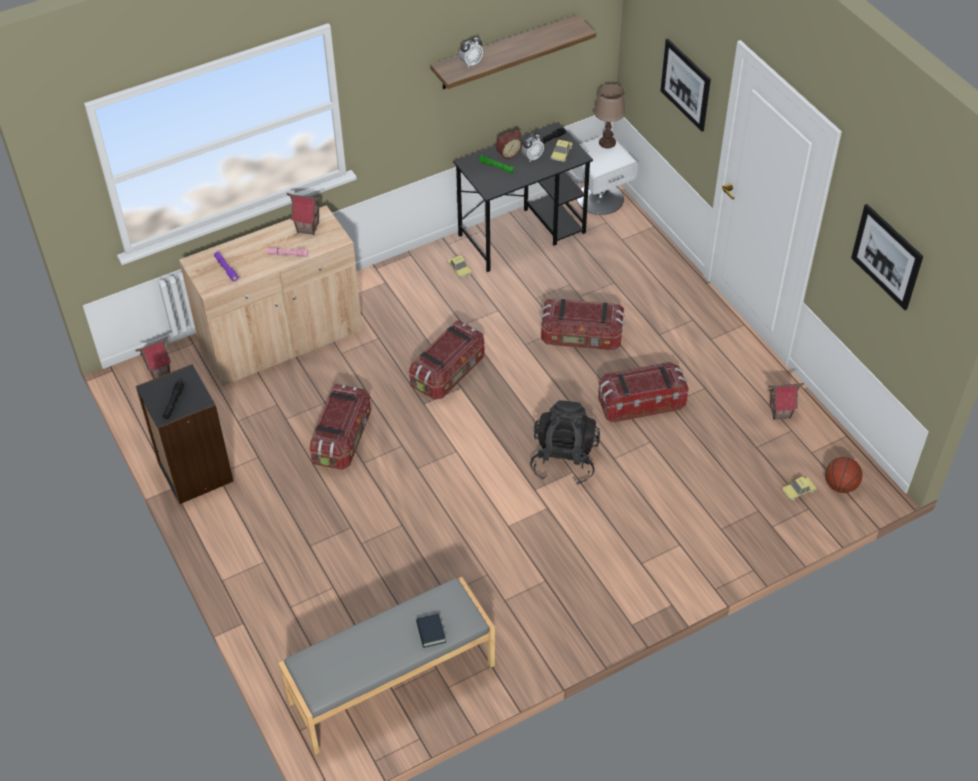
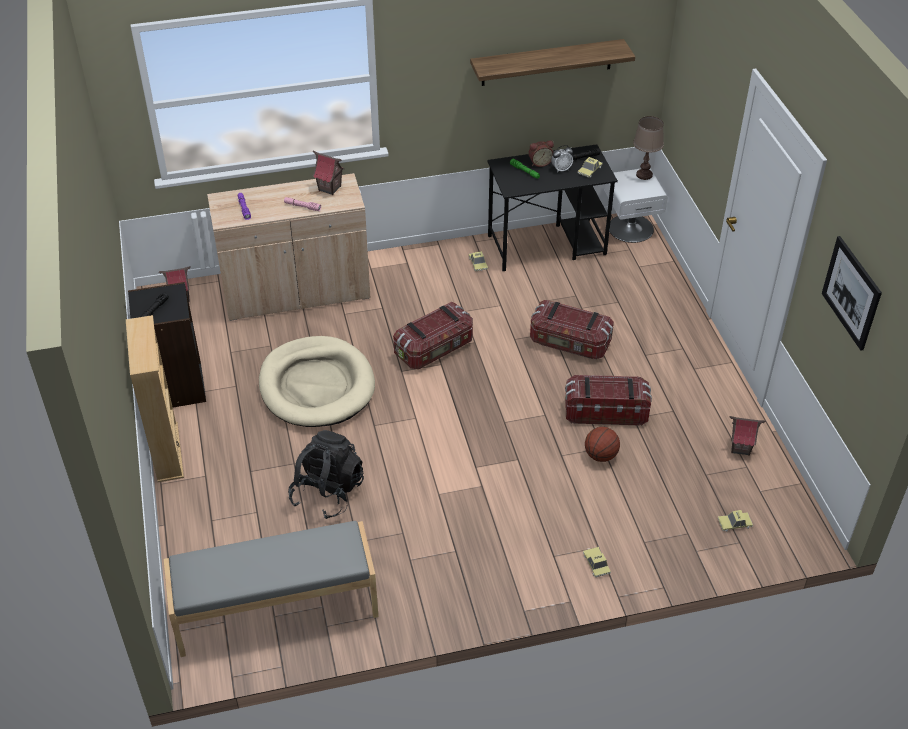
camera: 15 degrees right, 5 degrees down
(214, 545) = (167, 452): none -> beige bookcase
(342, 439) = (316, 386): storage box -> beige dog bed
(431, 632) = (311, 564): book -> none
(471, 63) = (507, 63): alarm clock -> none
(564, 460) = (513, 447): black backpack -> black backpack (327, 492)
(684, 561) = (596, 564): none -> toy car
(685, 84) = (710, 116): picture -> none
(840, 485) = (779, 528): basketball -> basketball (600, 455)

